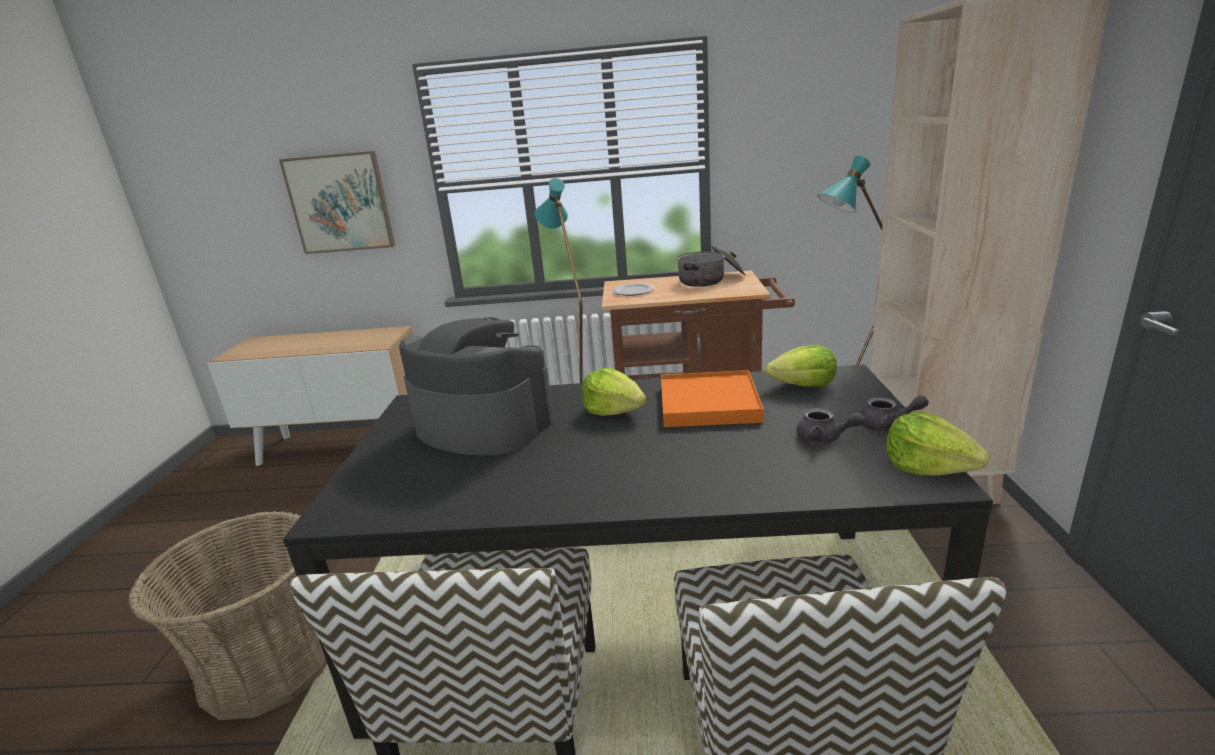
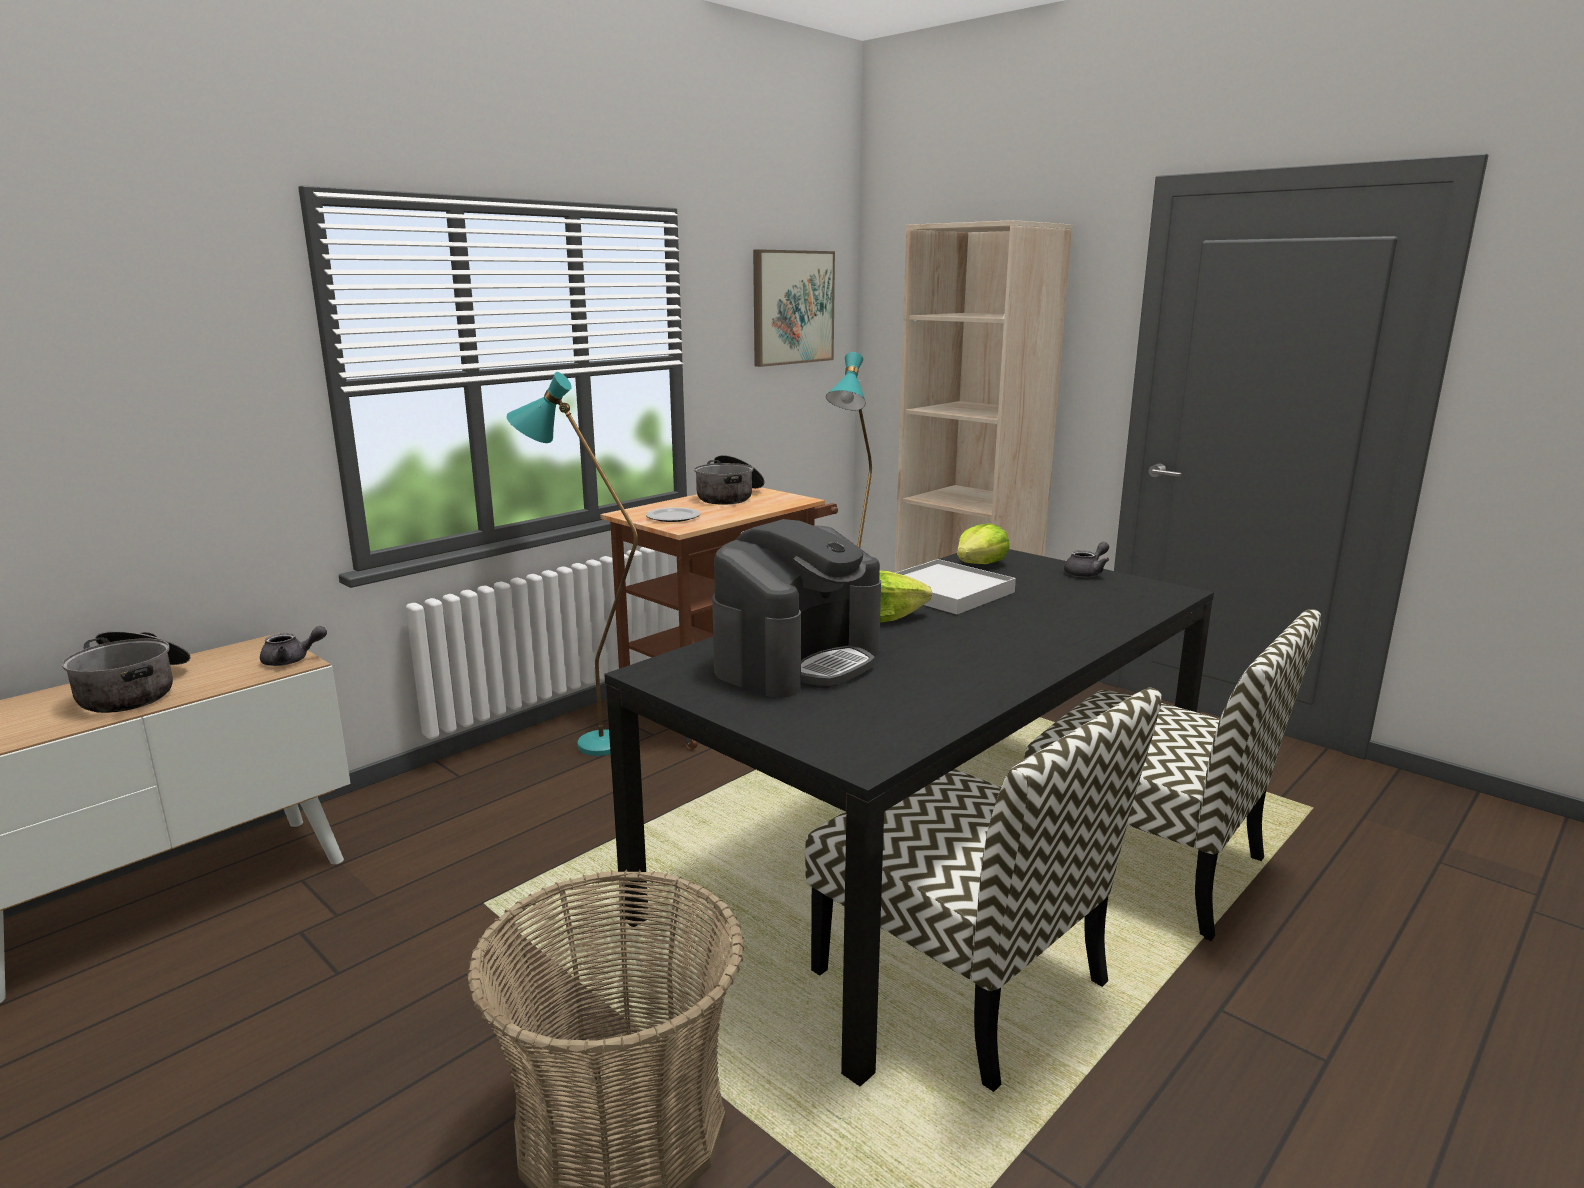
camera: 50 degrees left, 5 degrees down
(320, 342) = (135, 690): none -> cooking pot
(340, 203) = (140, 416): picture -> picture (792, 307)
(482, 425) = (798, 661): coffee machine -> coffee machine turned 150 degrees clockwise
(708, 403) = (946, 592): orange tray -> white tray
(824, 438) = (1072, 589): grey teapot -> grey teapot (292, 660)
(928, 467) = (1155, 587): lettuce -> none

